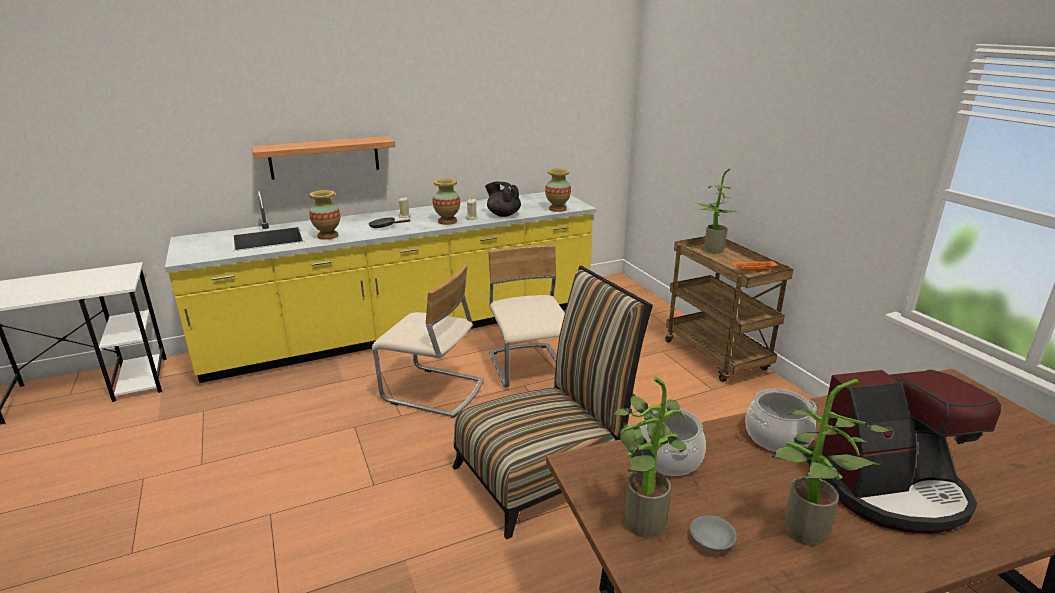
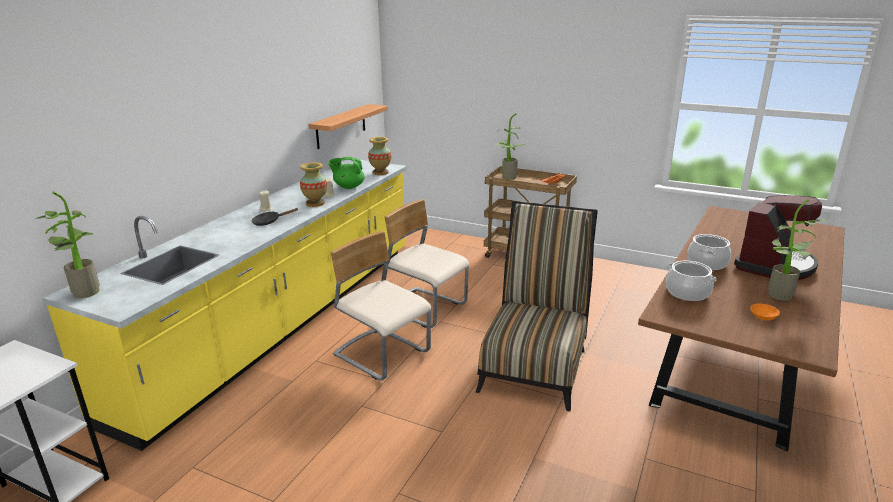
camera: 40 degrees left, 0 degrees up
(324, 157) = (180, 166): shelf -> shelf (341, 126)
(328, 236) = (232, 244): vase -> none
(433, 391) = (382, 354): beige chair -> beige chair turned 120 degrees counterclockwise
(503, 214) = (348, 187): black teapot -> green teapot
(641, 518) = (726, 323): potted plant -> potted plant (83, 291)
(713, 542) = (763, 317): grey bowl -> orange bowl

